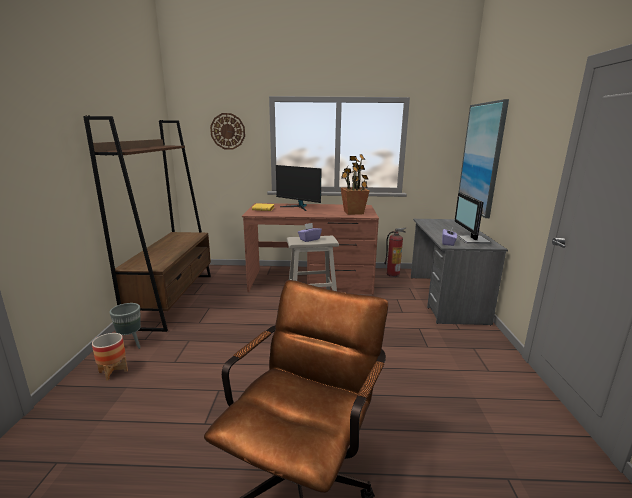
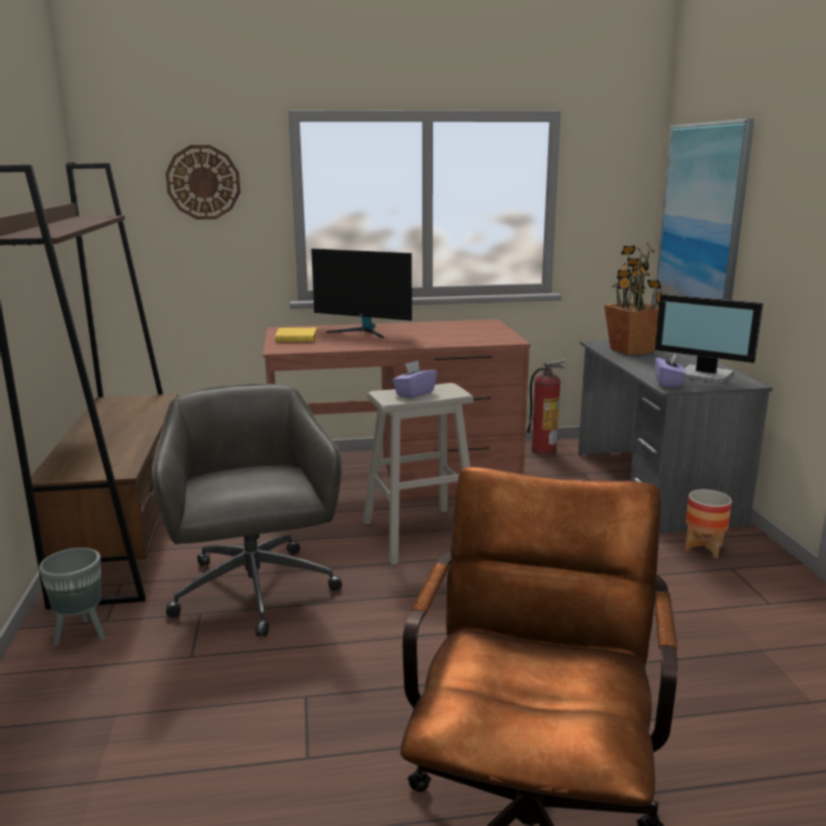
camera: 10 degrees left, 0 degrees up
(113, 371) = (71, 689): planter -> planter (703, 548)
(218, 333) = (254, 593): none -> grey office chair
(353, 212) = (476, 336): potted plant -> potted plant (630, 350)
(472, 240) = (705, 375): monitor -> monitor turned 45 degrees counterclockwise

